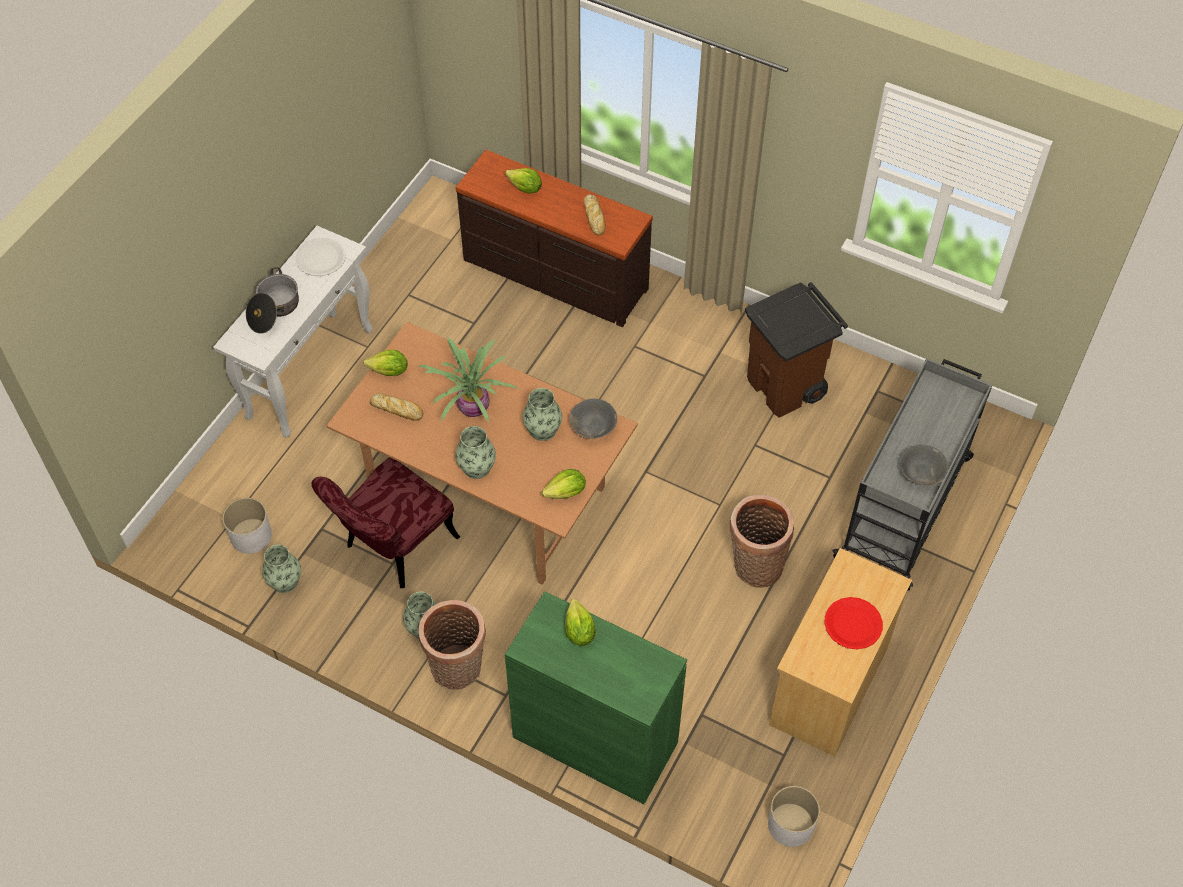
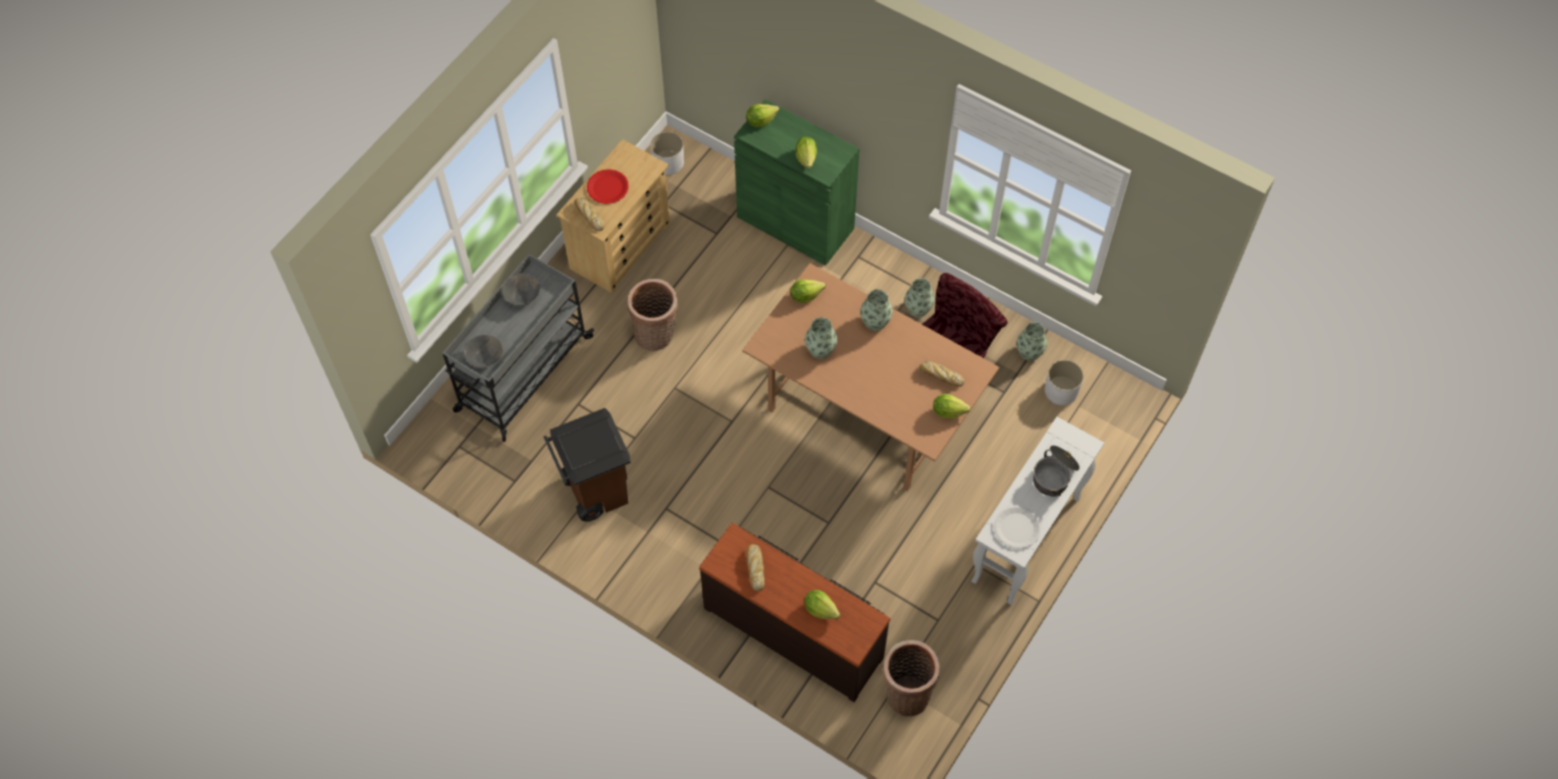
camera: 175 degrees left, 5 degrees up
(458, 670) = (893, 276): basket -> basket (906, 693)
(472, 407) = (878, 373): potted plant -> none
(593, 427) = (779, 348): grey bowl -> grey bowl (485, 358)
(651, 686) = (760, 121): none -> lettuce
(867, 581) = (589, 215): none -> bread

